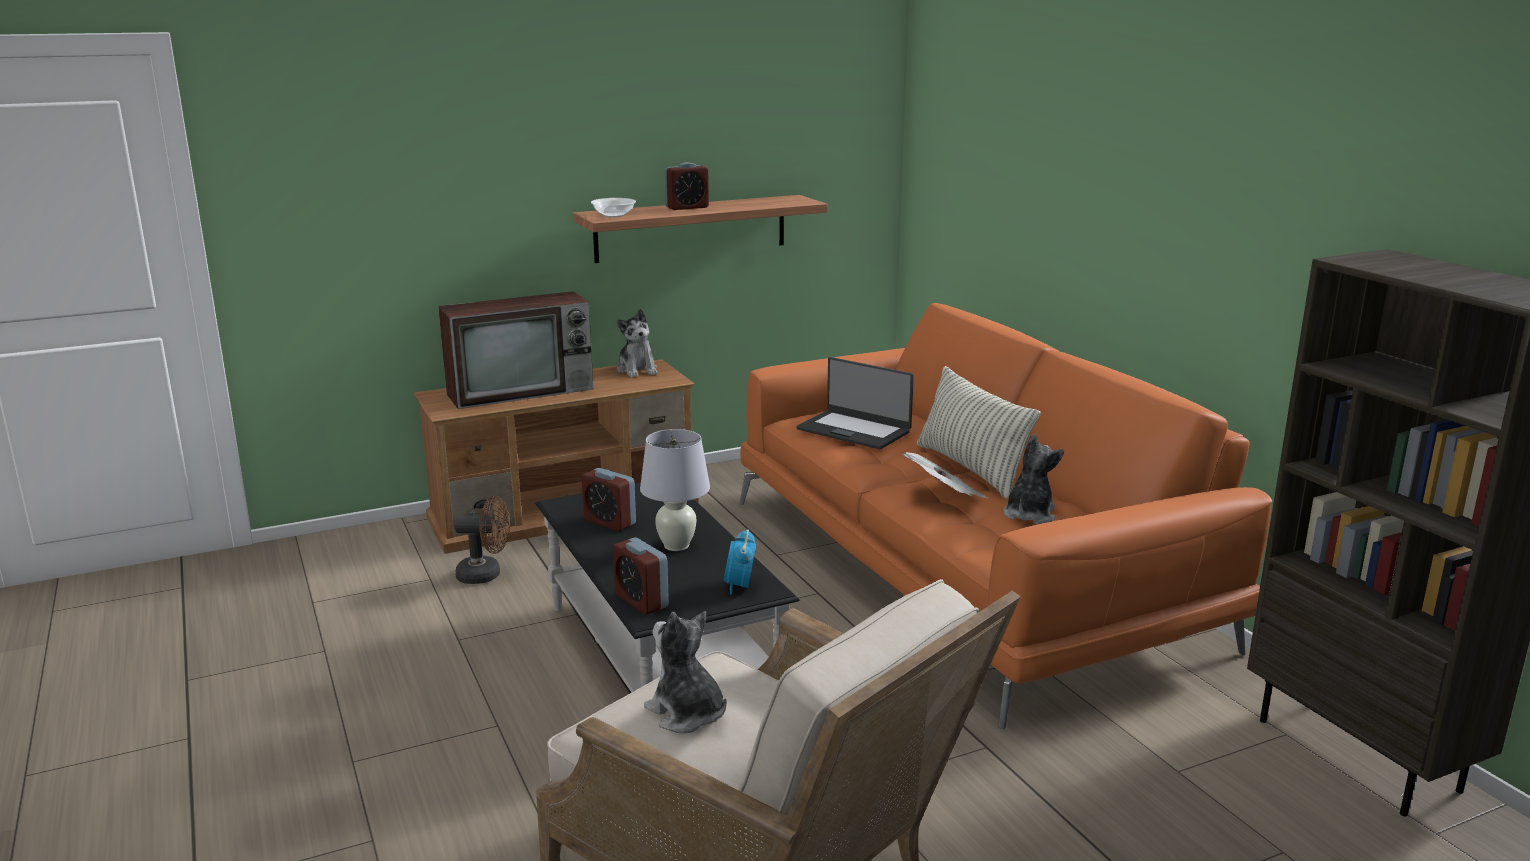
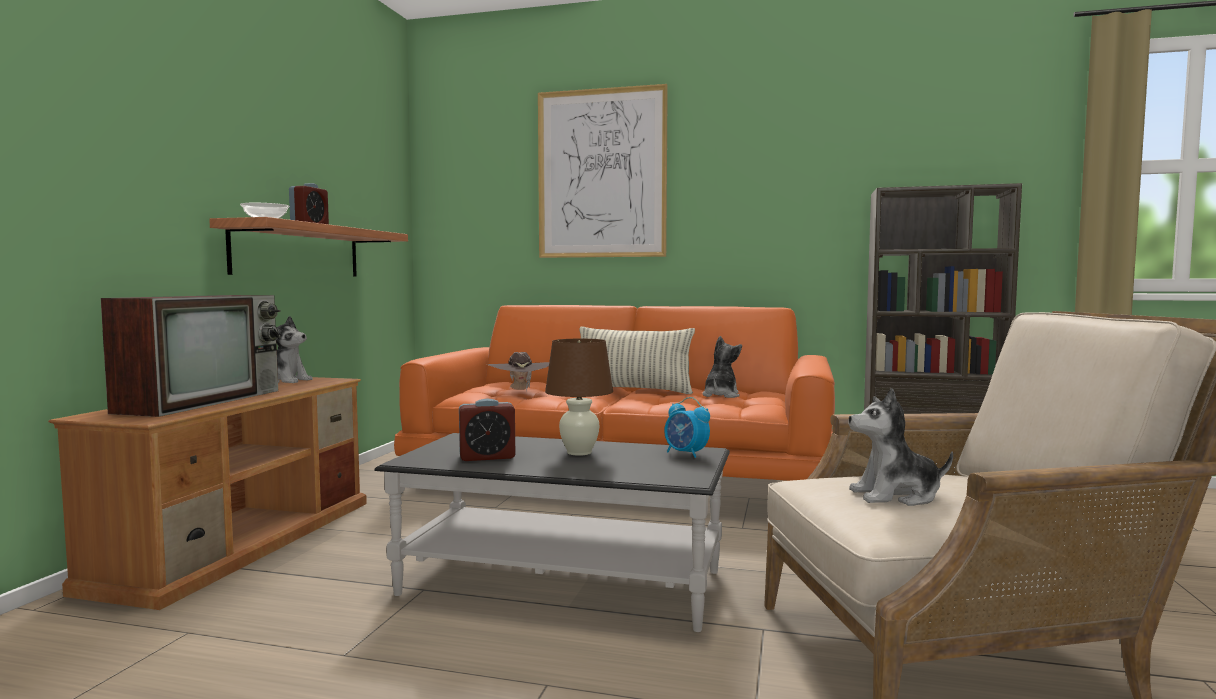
camera: 50 degrees left, 15 degrees down
(486, 575) = (256, 604): brown fan -> none
(641, 601) = (657, 476): alarm clock -> none
(676, 546) = (579, 452): white table lamp -> brown table lamp
(854, 430) = (520, 390): laptop -> brown hat
(944, 497) = (663, 398): newspaper -> none
(1029, 514) = (720, 395): plush toy -> plush toy turned 45 degrees clockwise
(1069, 136) = (602, 174): none -> picture

